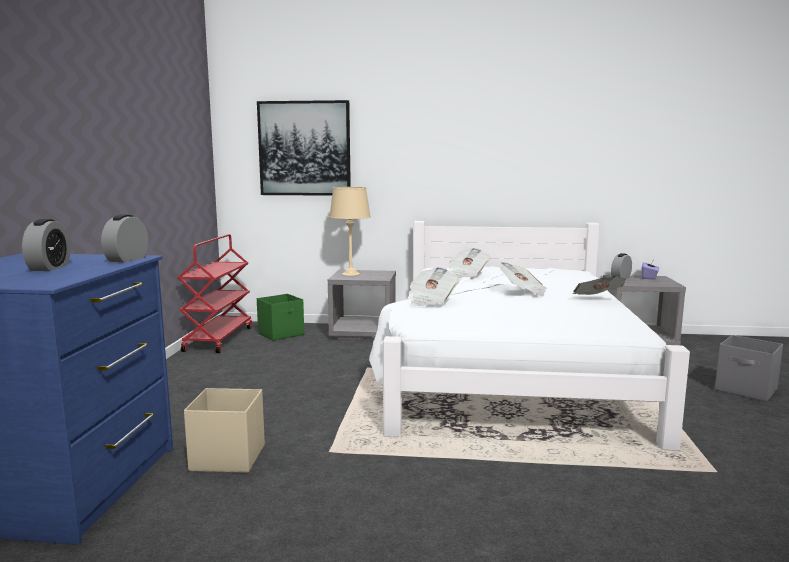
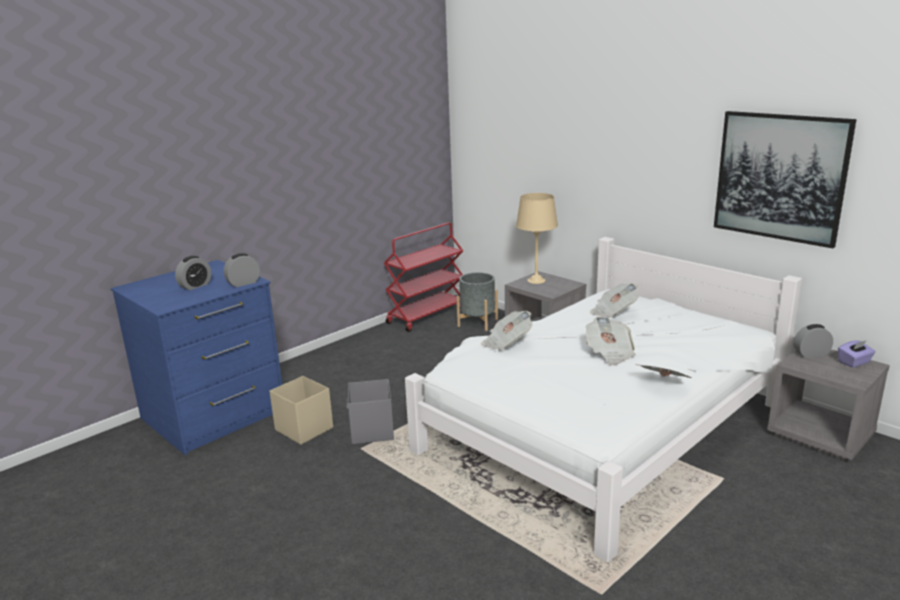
camera: 40 degrees right, 10 degrees up
(281, 334) = (477, 322): green storage box -> grey planter
(304, 148) = (516, 147): picture -> picture (780, 177)
(746, 390) = (824, 541): grey storage box -> grey storage box (372, 431)

